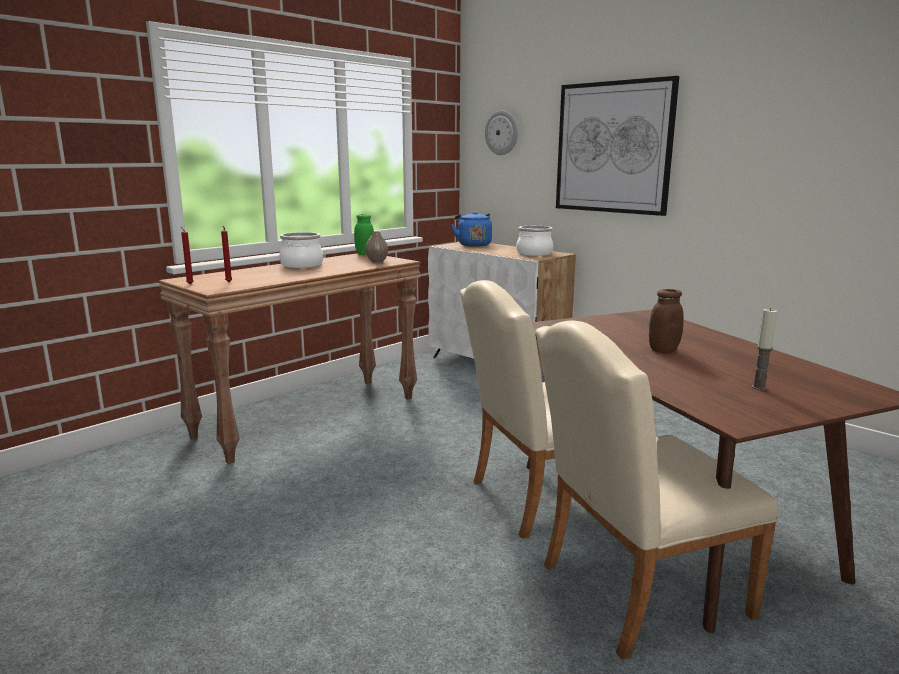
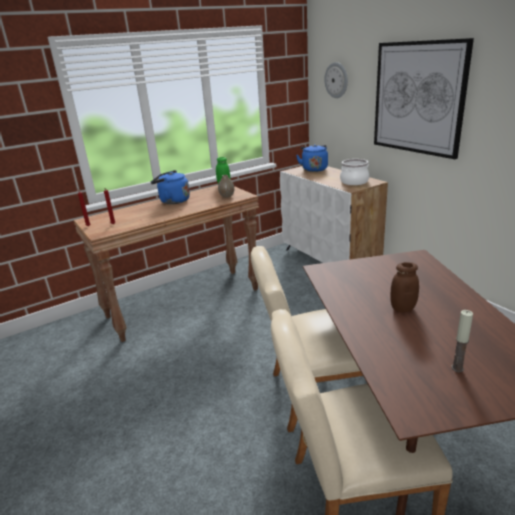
camera: 15 degrees right, 10 degrees up
(301, 265) = (172, 201): cooking pot -> blue kettle

